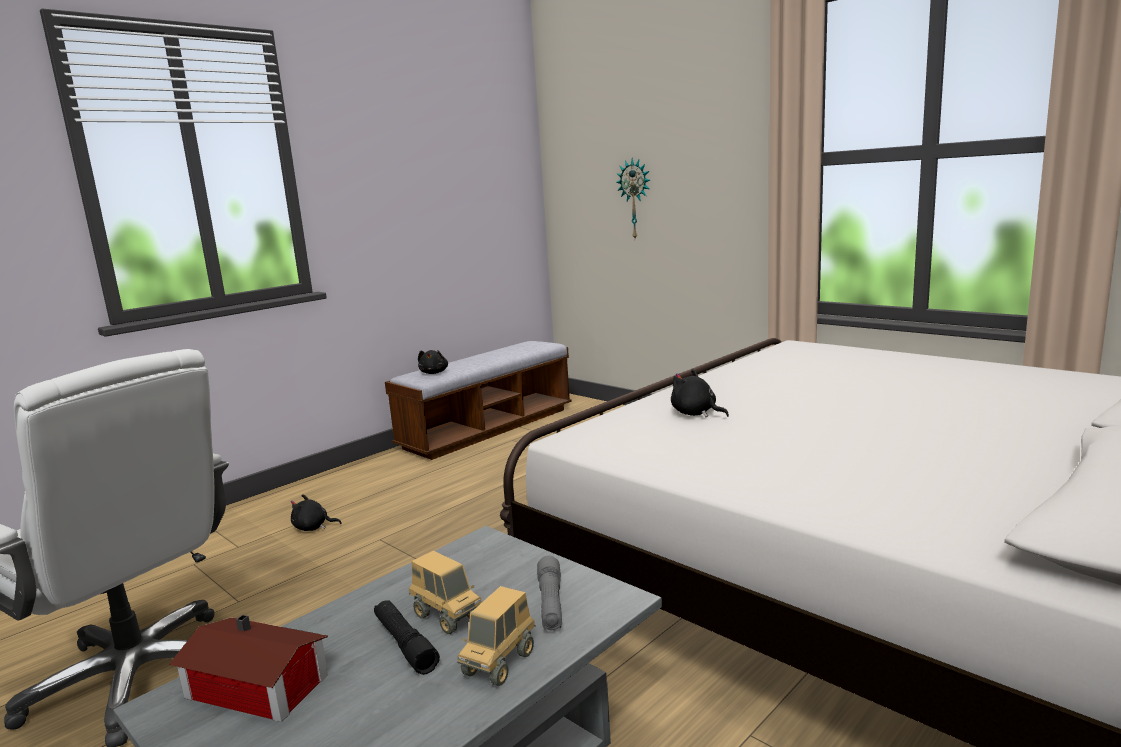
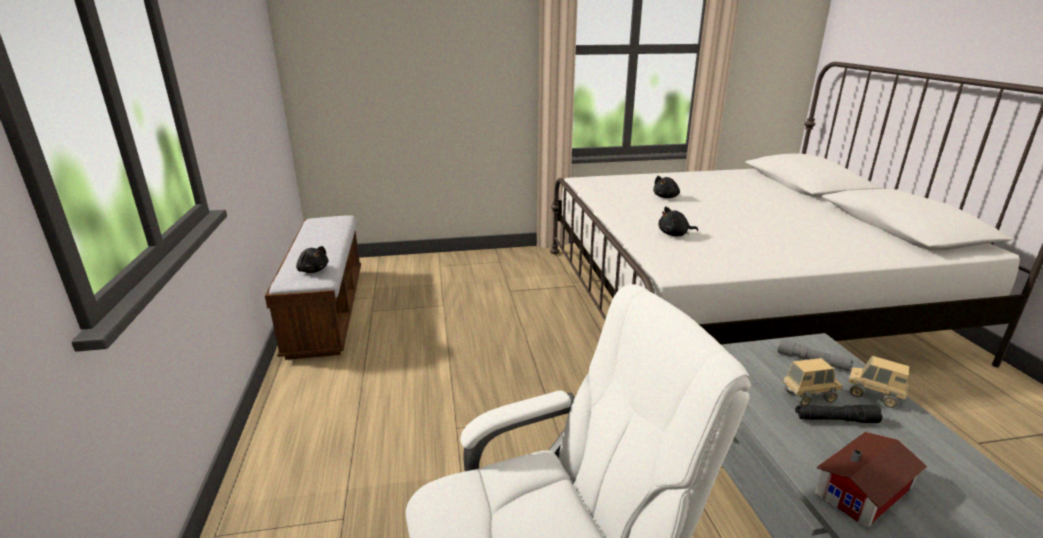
camera: 55 degrees left, 10 degrees up
(313, 527) = (376, 457): black plush toy -> black plush toy (666, 197)
(499, 663) = (873, 396): toy truck -> toy truck turned 150 degrees clockwise
(635, 199) = (401, 76): wall clock -> none

